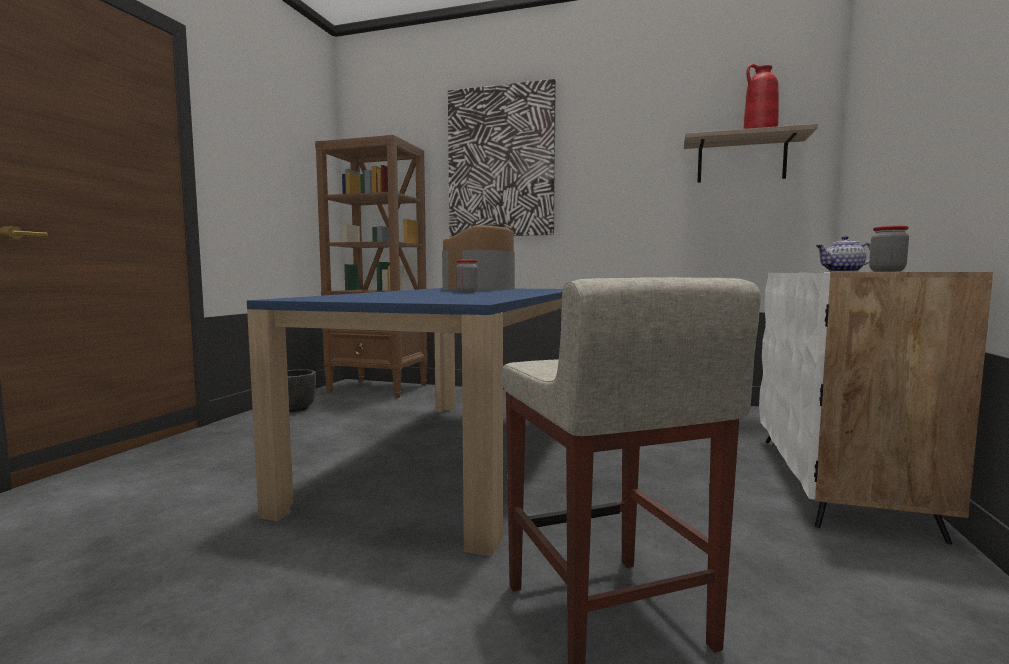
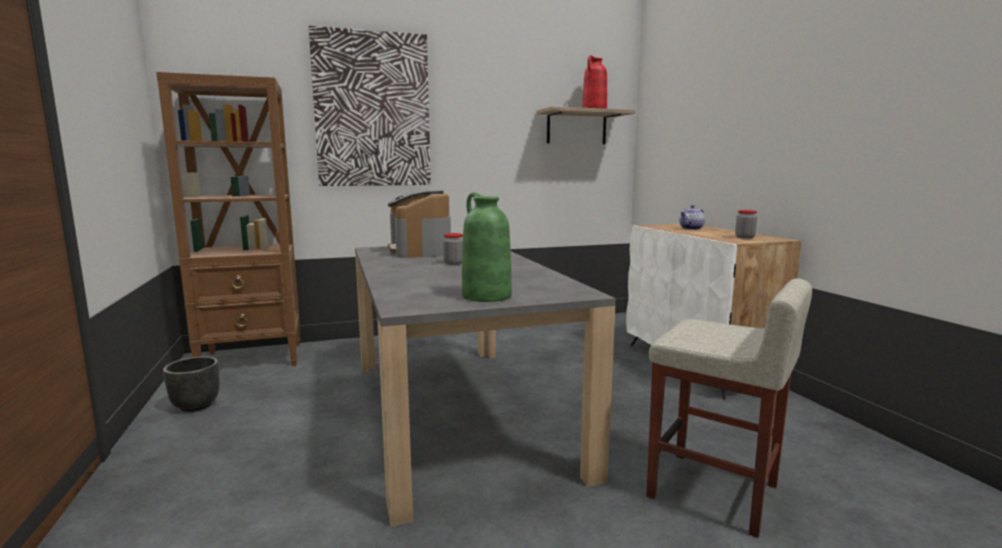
camera: 35 degrees left, 5 degrees up
(380, 299) = (485, 296): none -> green vase
(459, 455) = (457, 411): blue dining table -> grey dining table

